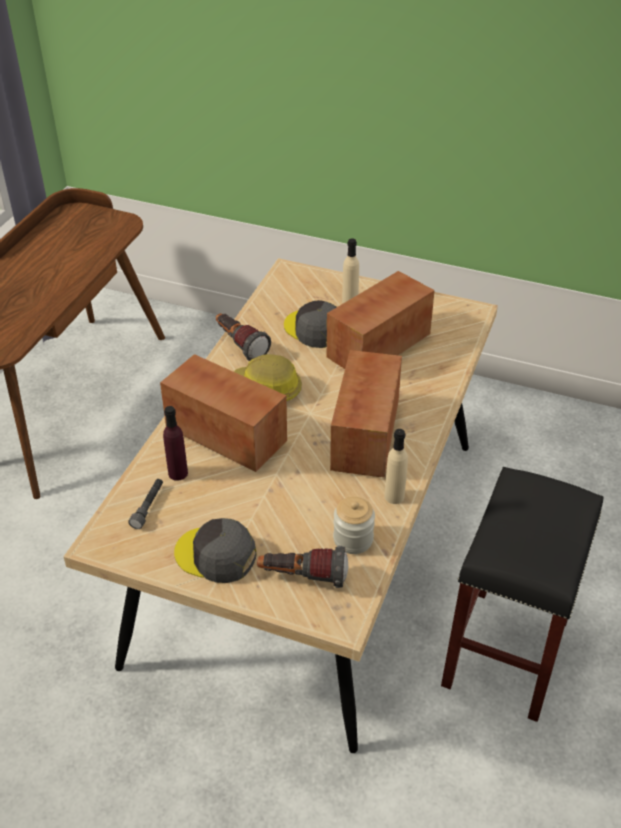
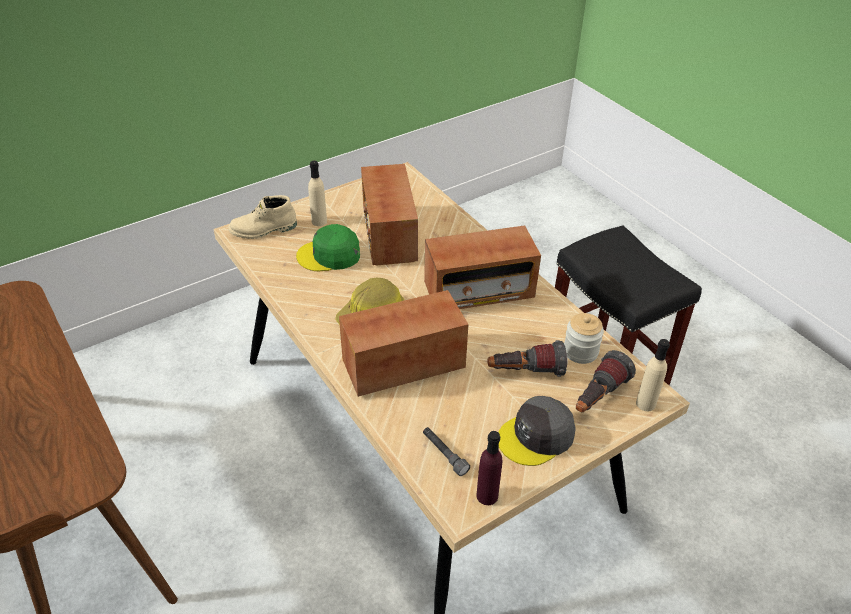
camera: 55 degrees left, 0 degrees up
(178, 473) = (420, 416): purple bottle -> purple bottle (487, 496)
(240, 345) = (300, 304): flashlight -> flashlight (525, 372)
(304, 281) = (263, 230): none -> beige boot
(314, 329) = (329, 255): grey cap -> green cap
(365, 436) = (479, 291): radio -> radio turned 60 degrees counterclockwise
(394, 496) = (554, 309): beige bottle -> beige bottle (645, 403)

